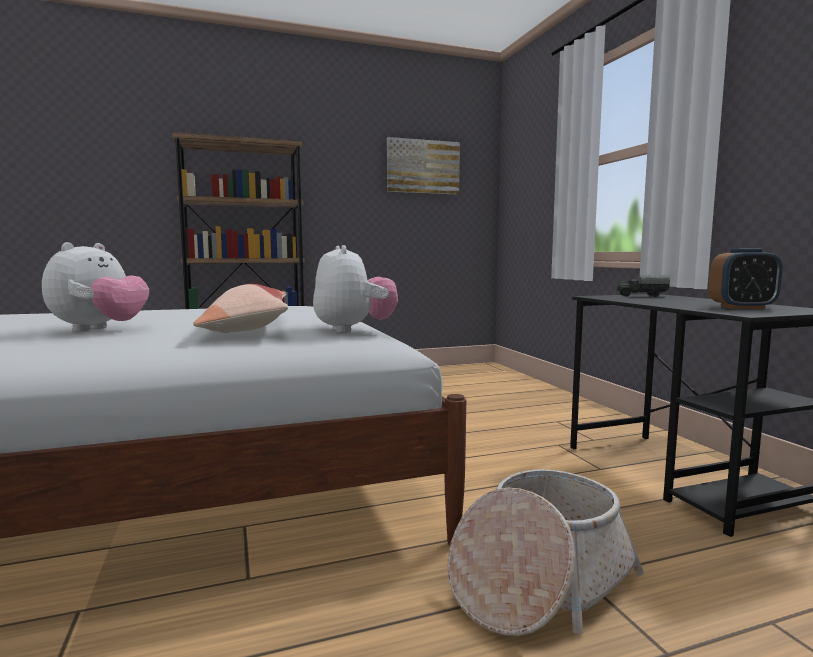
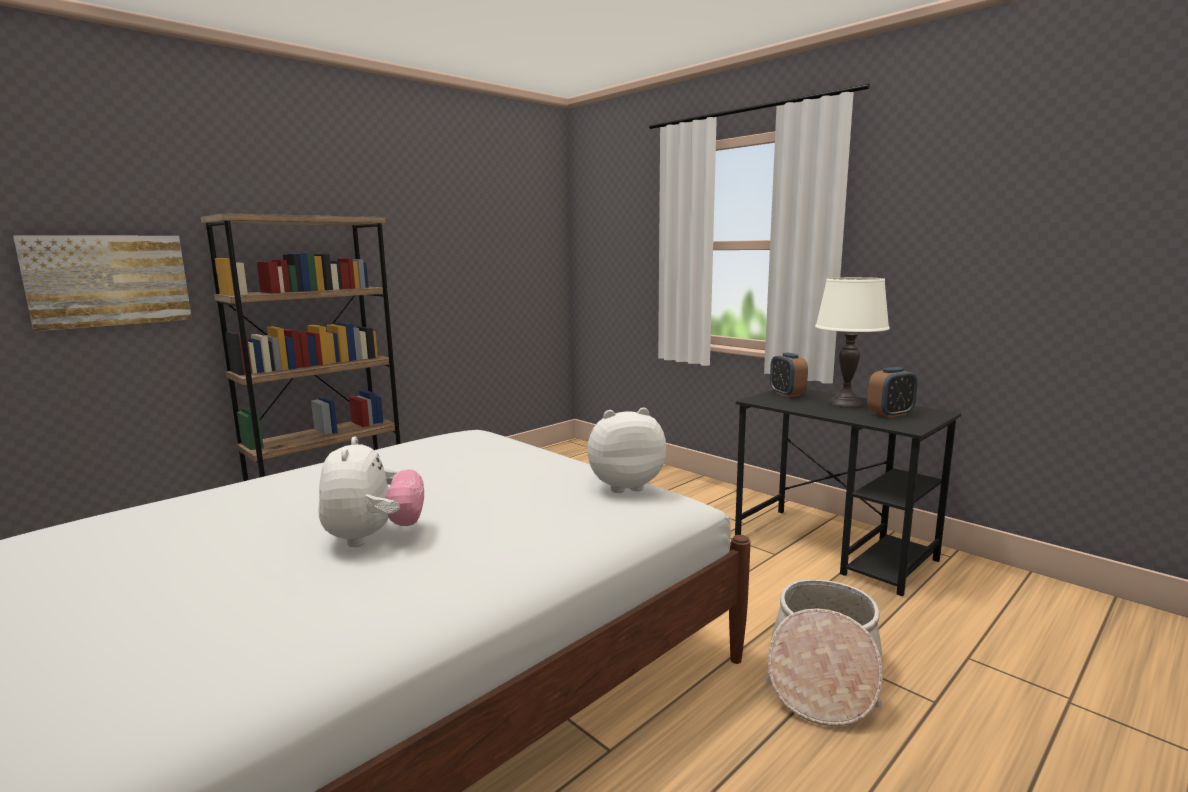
camera: 25 degrees left, 5 degrees up
(247, 327) = (519, 500): pillow -> none
(354, 330) = (624, 485): plush toy -> plush toy turned 60 degrees counterclockwise
(423, 167) = (497, 231): picture -> picture (108, 280)
(641, 296) = (787, 394): toy truck -> alarm clock
(699, 301) = (845, 403): none -> white table lamp

